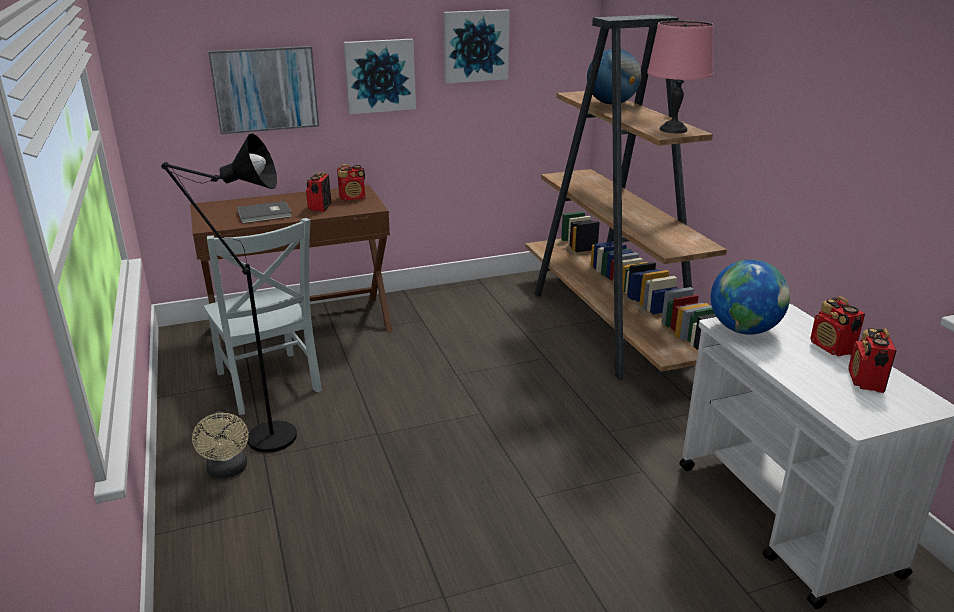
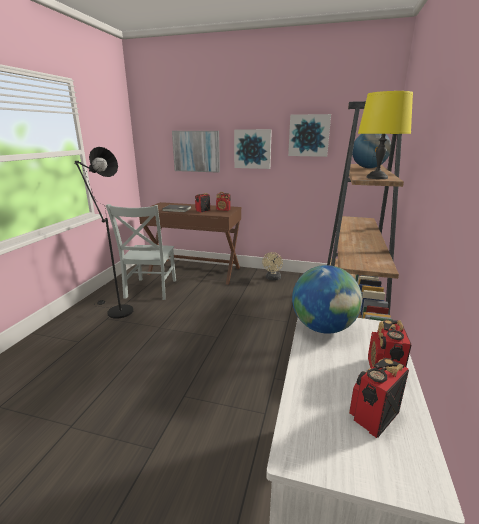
camera: 35 degrees right, 5 degrees down
(228, 471) = (87, 319): beige fan -> beige fan (272, 278)
(674, 130) = (377, 177): pink table lamp -> yellow table lamp

